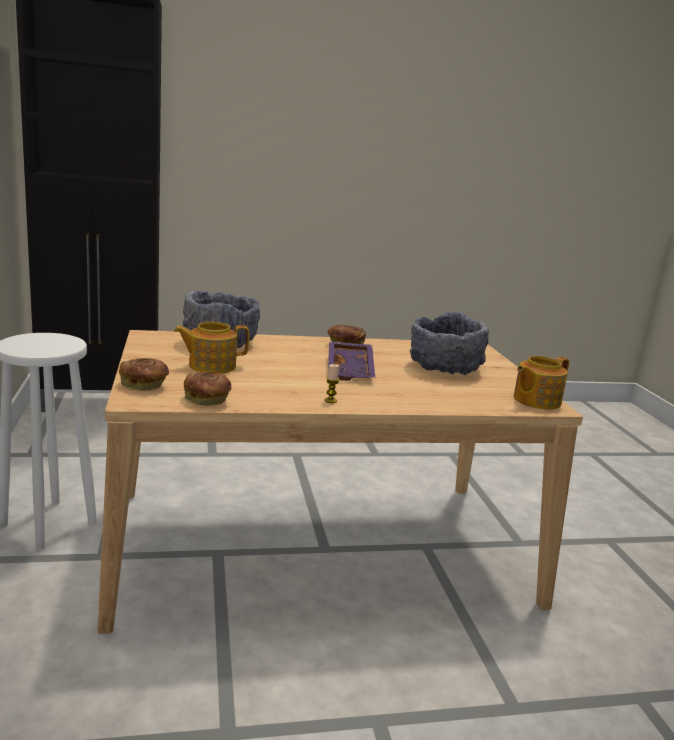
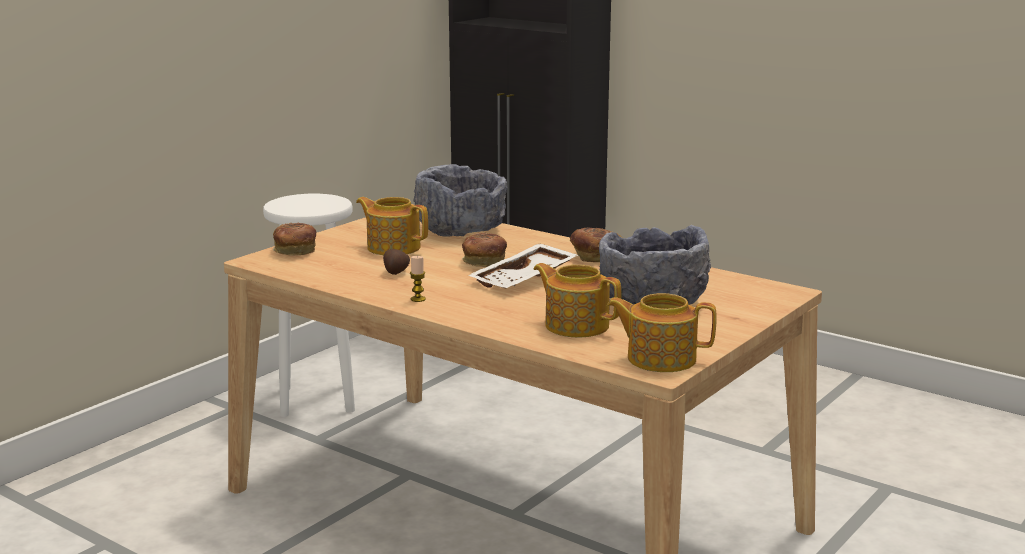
camera: 50 degrees right, 0 degrees up
(207, 400) = (312, 273): bread -> bread (483, 262)
(264, 385) = (396, 273): none -> potato
(351, 370) = (525, 280): purple tray -> white tray
(452, 392) = (576, 325): none -> teapot

